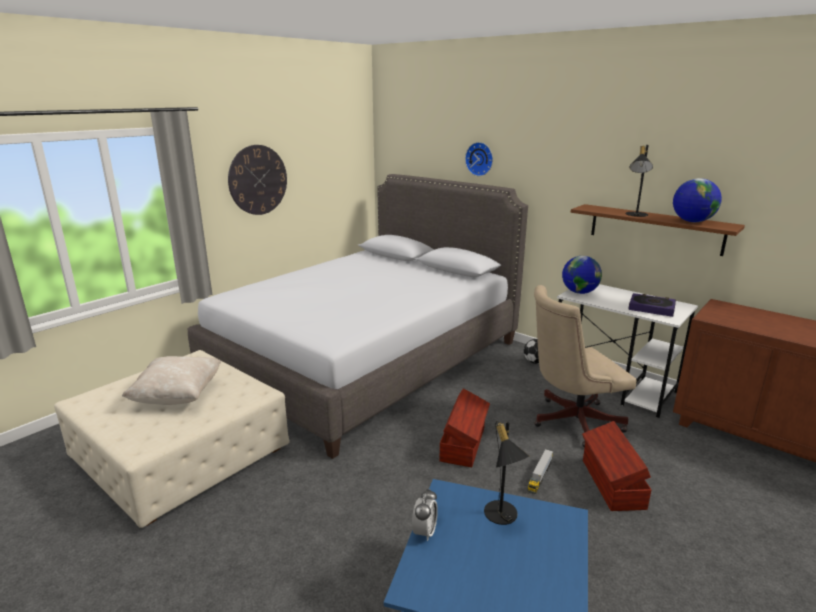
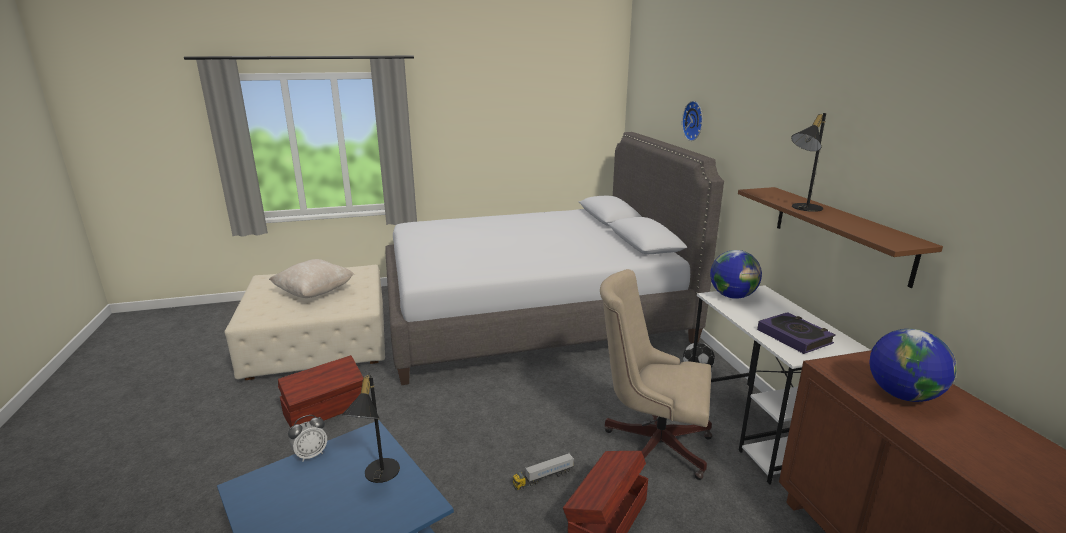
camera: 35 degrees right, 0 degrees up
(258, 180) = (477, 125): wall clock -> none
(464, 443) = (516, 418): brown storage box -> brown storage box (326, 410)
(692, 221) = (863, 228): globe -> globe (902, 395)

